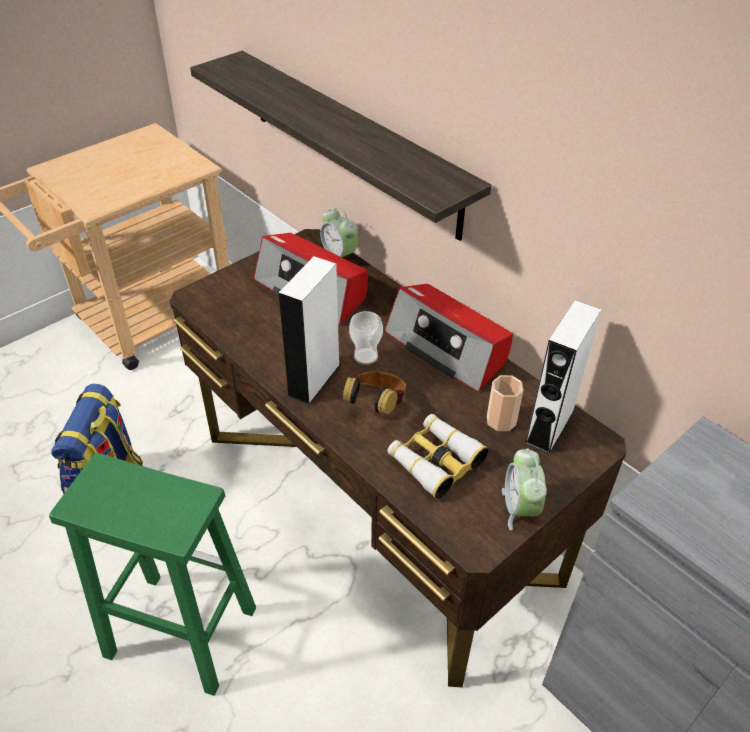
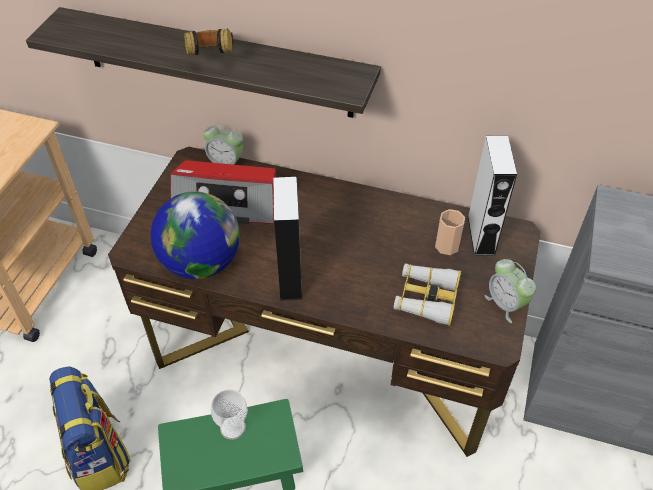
camera: 30 degrees left, 5 degrees up
(244, 331) = (201, 262): none -> globe
(365, 356) = (314, 240): cup -> cup (233, 427)
(376, 406) = (353, 276): headphones -> headphones (211, 58)
(447, 348) = (368, 206): radio -> none

